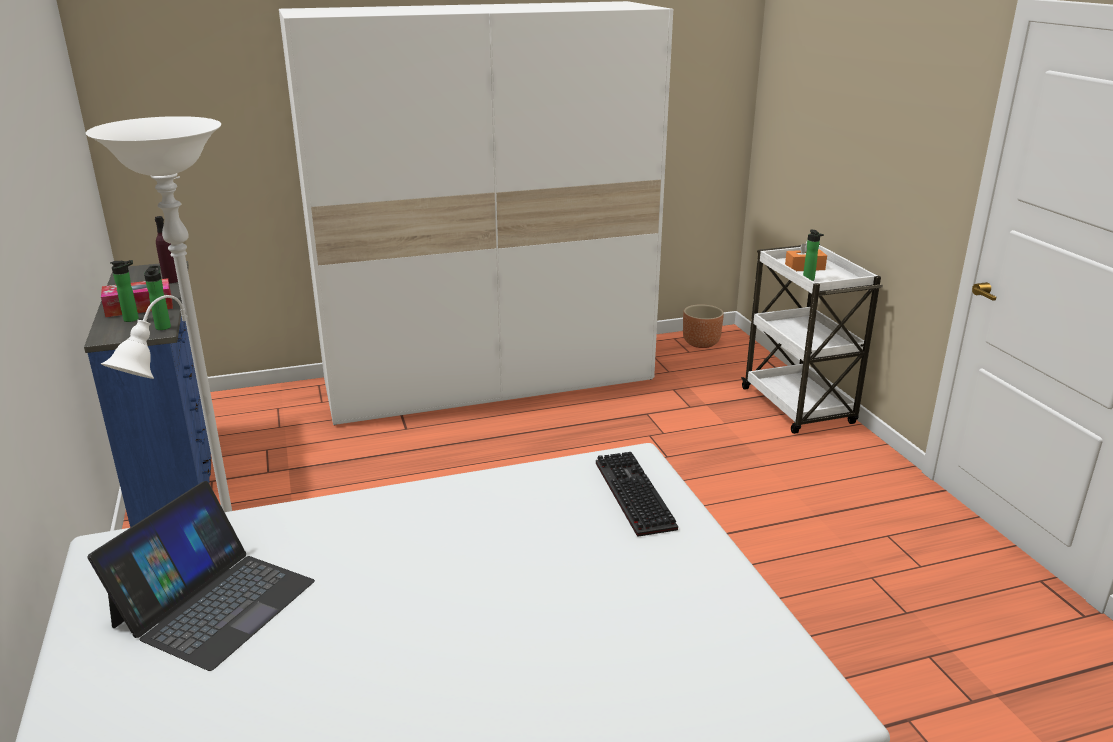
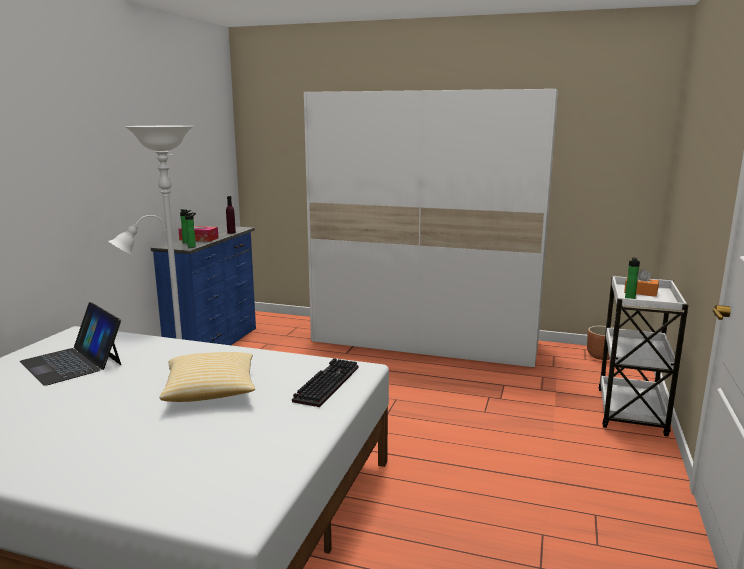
camera: 35 degrees right, 10 degrees down
(214, 603) = (72, 362): laptop -> laptop turned 75 degrees clockwise
(515, 563) = (211, 391): none -> pillow

